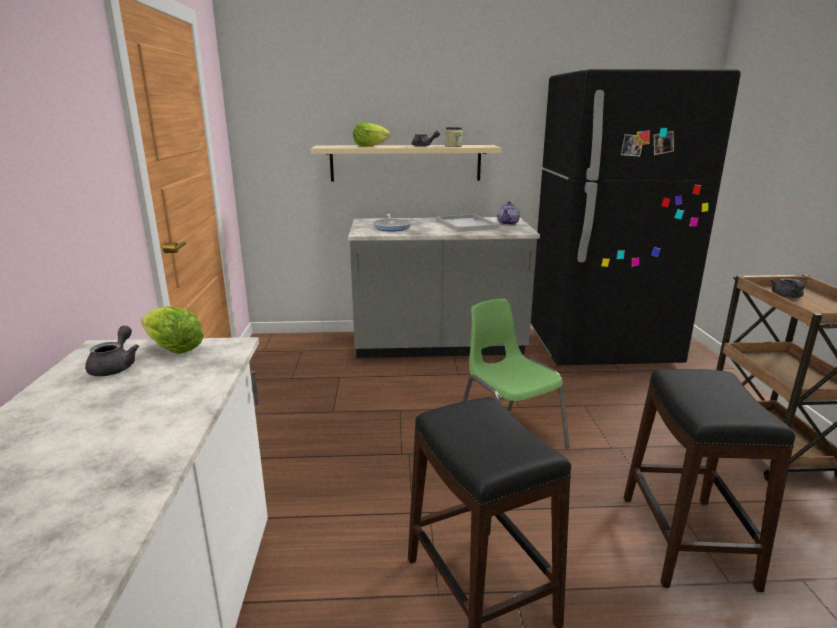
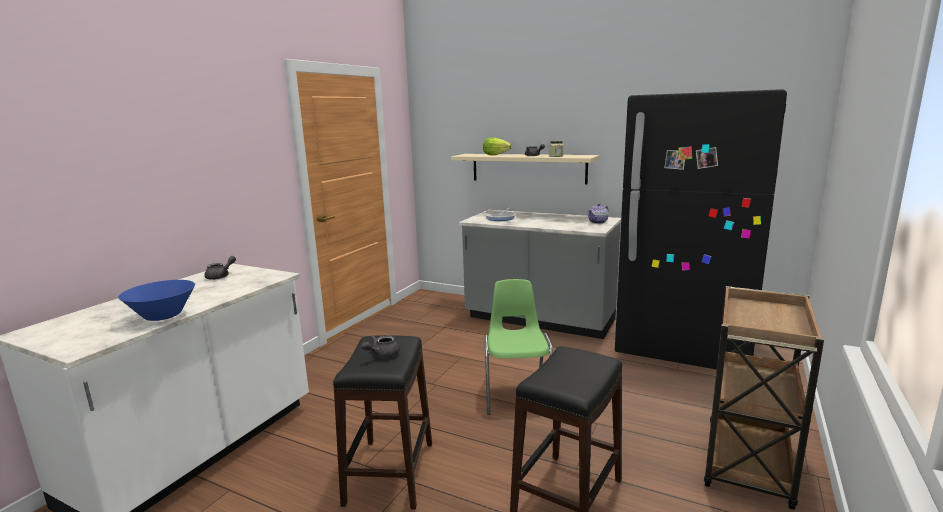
camera: 30 degrees right, 5 degrees down
(132, 469) = (163, 315): none -> blue bowl
(173, 349) = (254, 273): lettuce -> none
(465, 224) = (561, 220): white tray -> none
(787, 297) = (756, 311): grey teapot -> grey teapot (382, 355)

